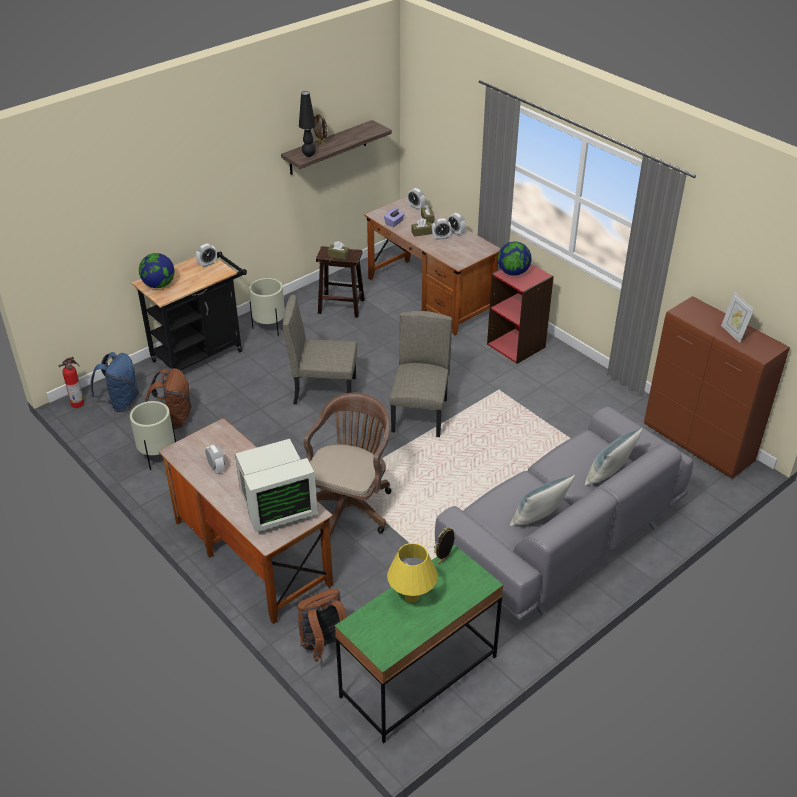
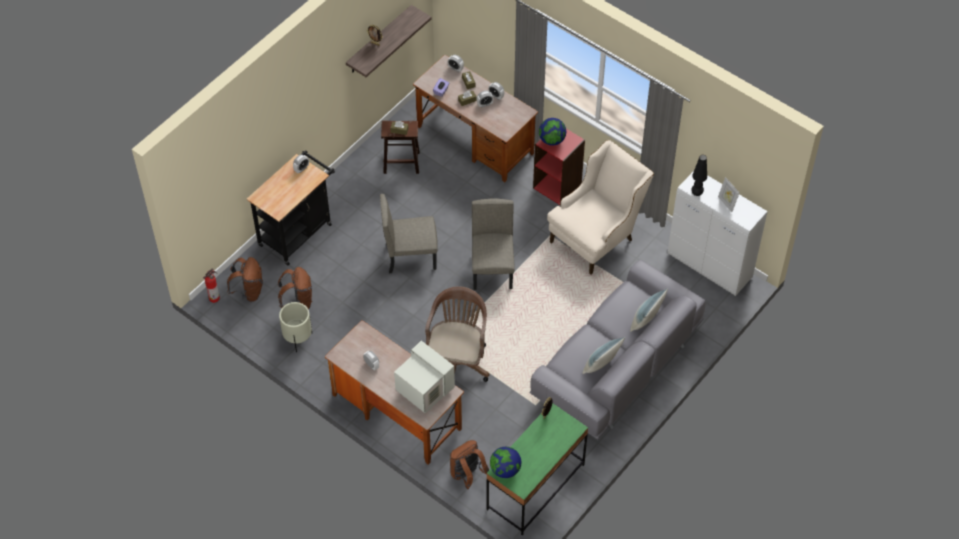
camera: 10 degrees left, 15 degrees up
(120, 402) = (249, 291): blue backpack -> brown backpack
(159, 285) = (270, 198): globe -> globe (505, 469)
(269, 327) = (346, 195): beige planter -> none
(276, 507) = (424, 391): monitor -> monitor turned 105 degrees counterclockwise
(309, 155) = (370, 61): black table lamp -> black table lamp (697, 193)
(412, 596) = (531, 445): yellow table lamp -> none
(556, 397) = (597, 236): none -> beige armchair
(698, 444) = (710, 266): brown cabinet -> white cabinet

